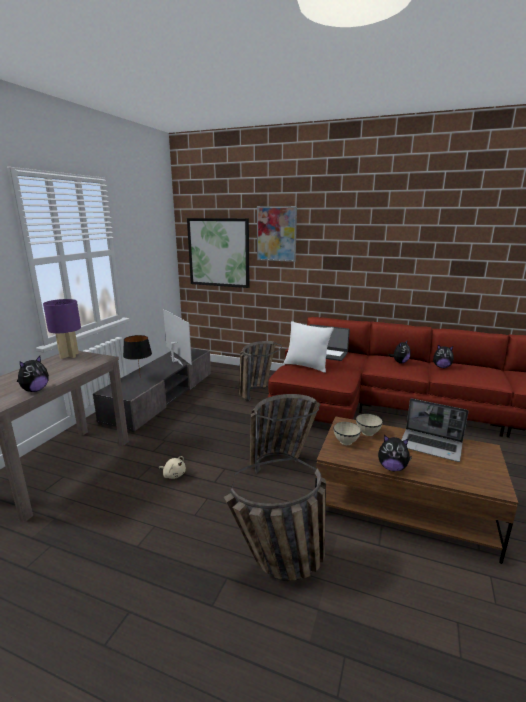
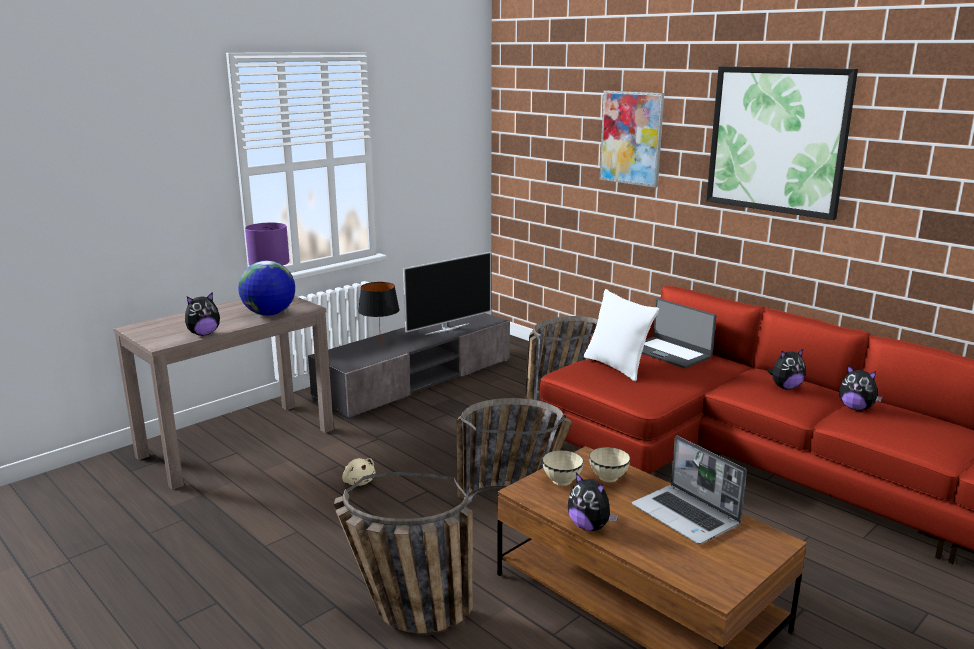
camera: 25 degrees right, 0 degrees up
(78, 367) = (269, 314): none -> globe
(175, 361) = (447, 328): television -> television turned 60 degrees clockwise
(219, 252) = (547, 162): picture -> picture (777, 140)

